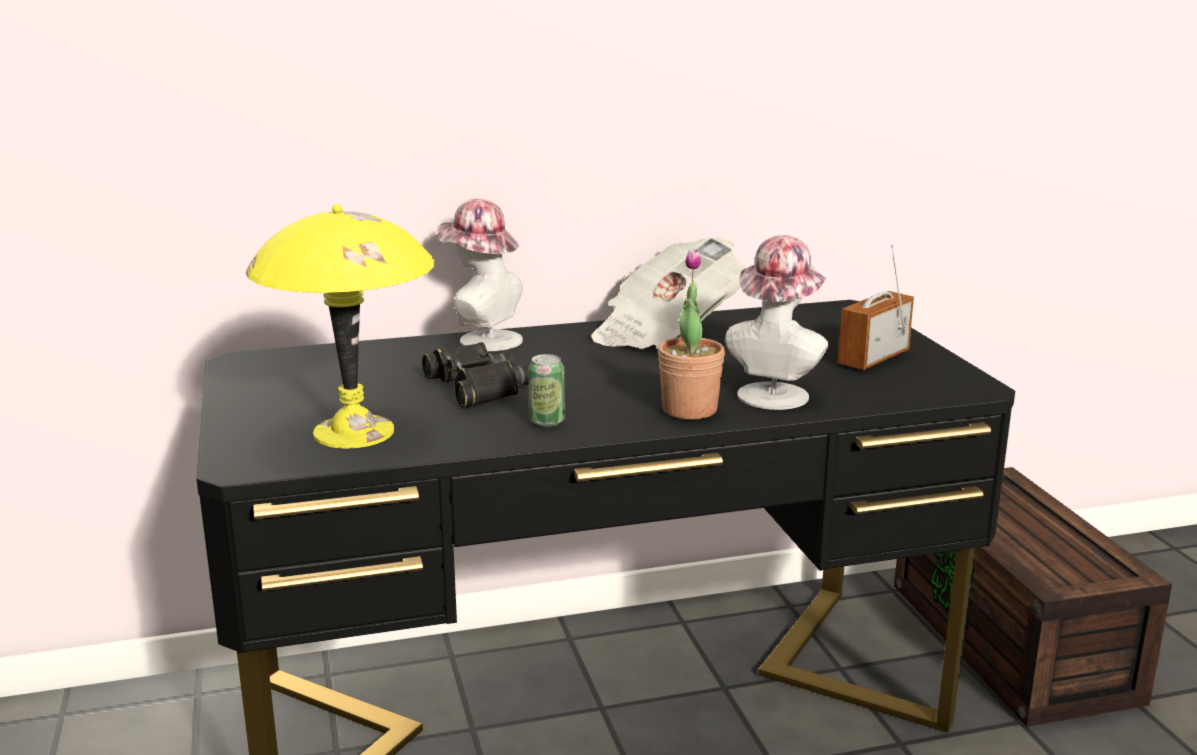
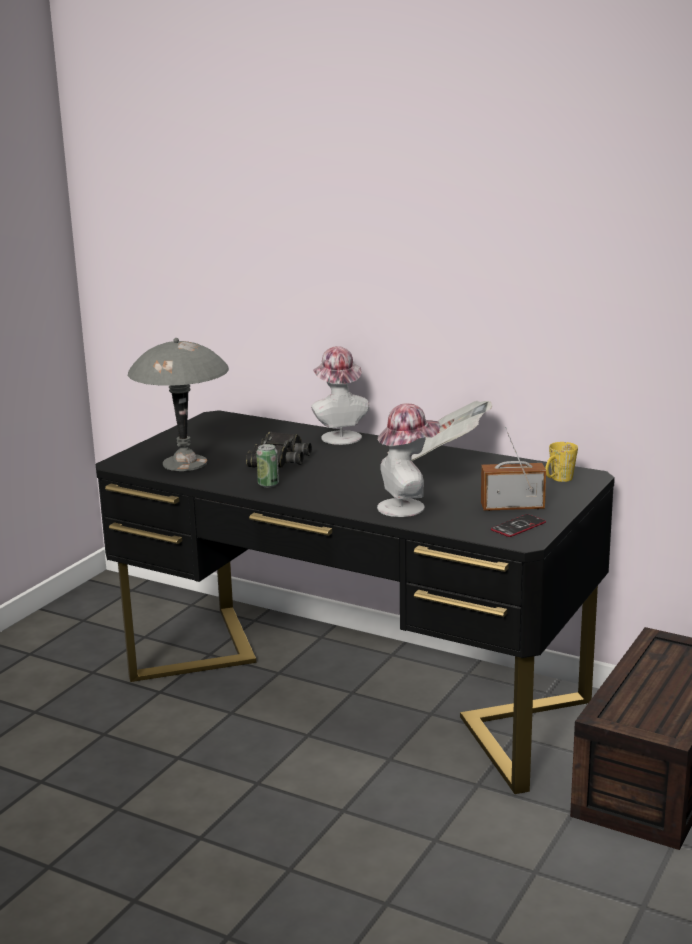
camera: 45 degrees right, 0 degrees up
(355, 432) = (185, 463): yellow table lamp -> grey table lamp
(689, 410) = (343, 500): potted plant -> none
(836, 320) = (558, 480): none -> yellow mug
(933, 376) = (518, 527): none -> phone

